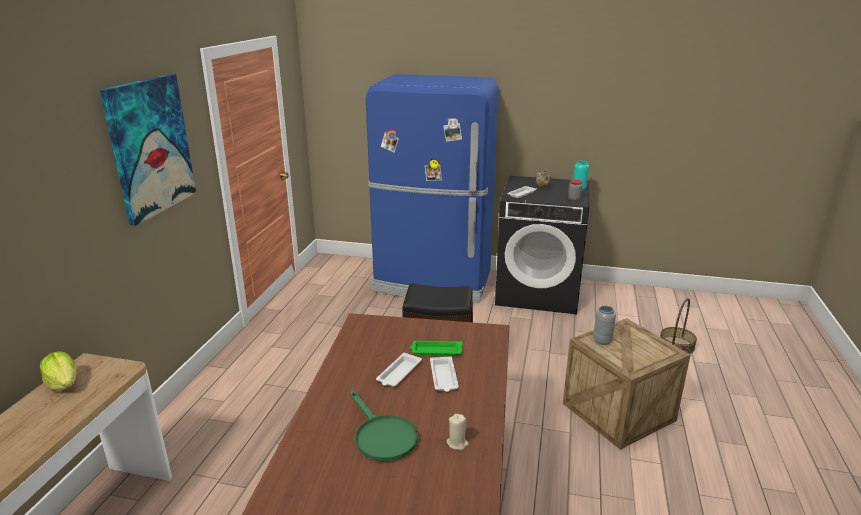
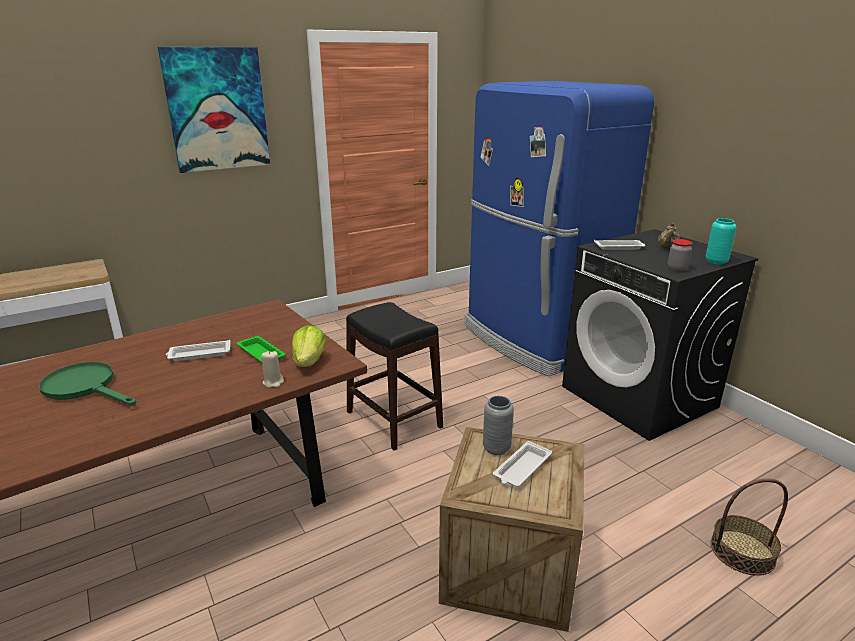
camera: 45 degrees right, 0 degrees up
(64, 384) = (58, 270): lettuce -> lettuce (309, 362)
(381, 436) = (85, 387): green frying pan -> green frying pan turned 105 degrees clockwise
(443, 377) = (215, 374): white tray -> white tray (521, 468)
(457, 443) = (102, 424): beige candle -> beige candle (273, 382)

